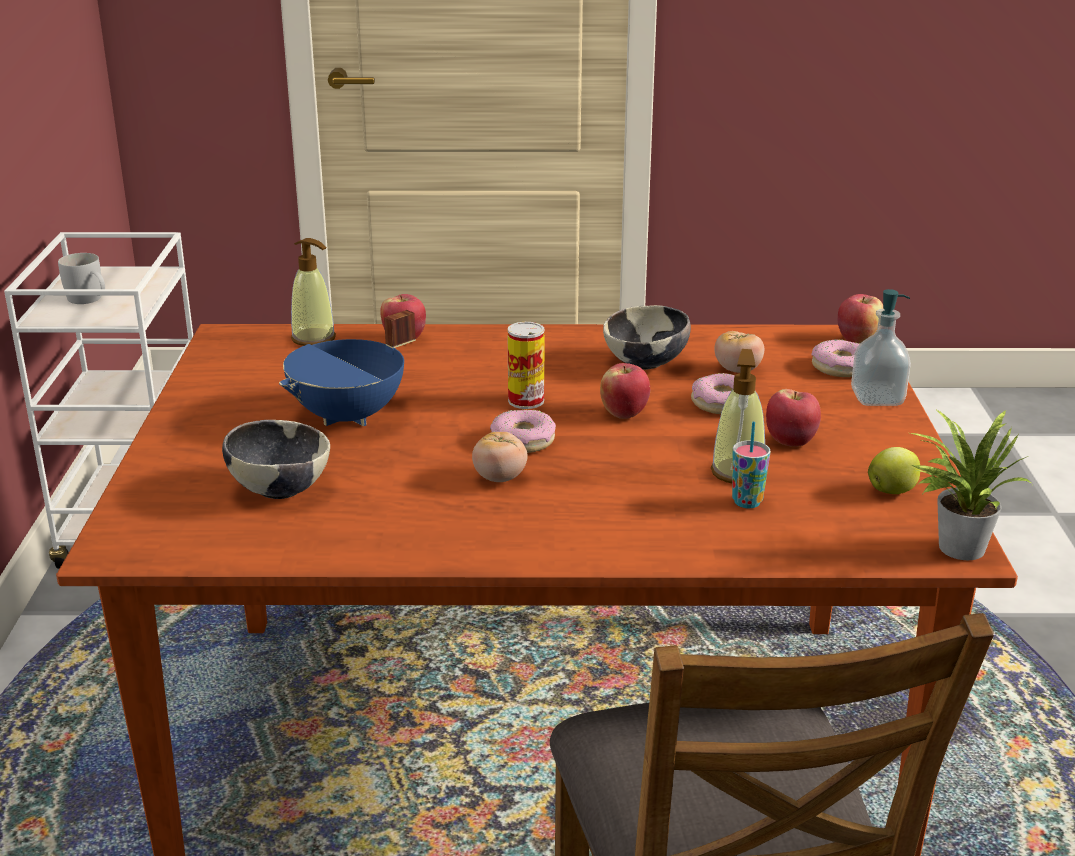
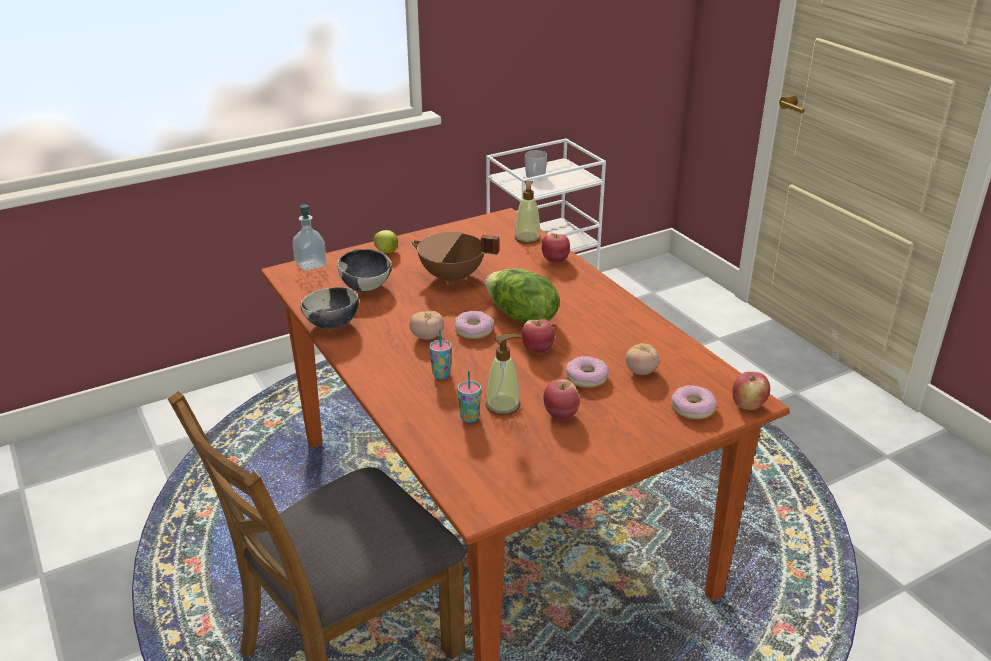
camera: 60 degrees right, 5 degrees up
(350, 417) = (452, 277): blue cooking pot -> brown cooking pot
(526, 401) = (521, 317): can -> lettuce
(618, 494) = (441, 375): none -> cup
(646, 364) = (612, 338): bowl -> bowl (332, 325)
(877, 398) = (661, 433): soap dispenser -> soap dispenser (311, 264)
(892, 491) = (531, 467): apple -> apple (387, 251)
(955, 546) = (481, 505): potted plant -> none

